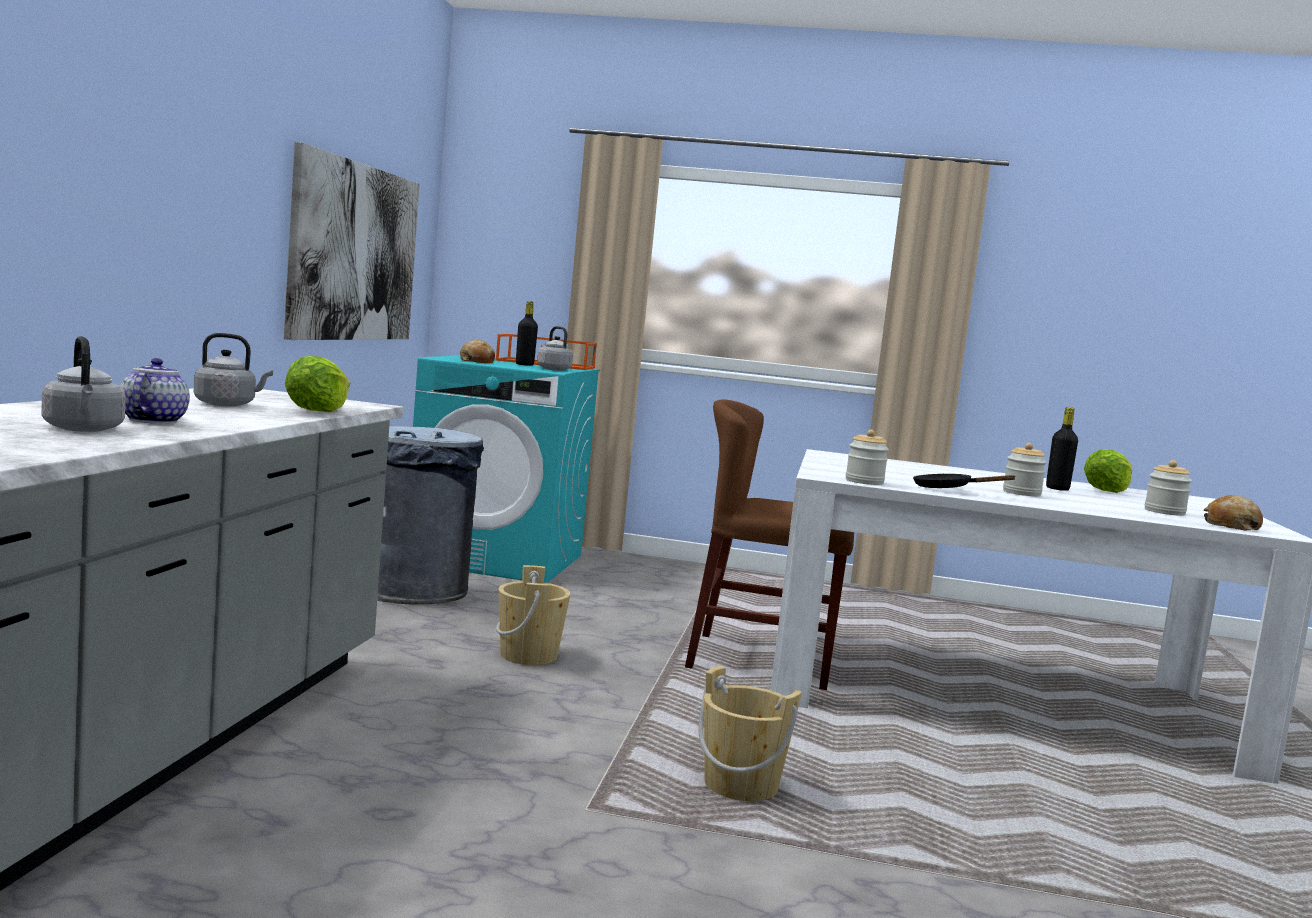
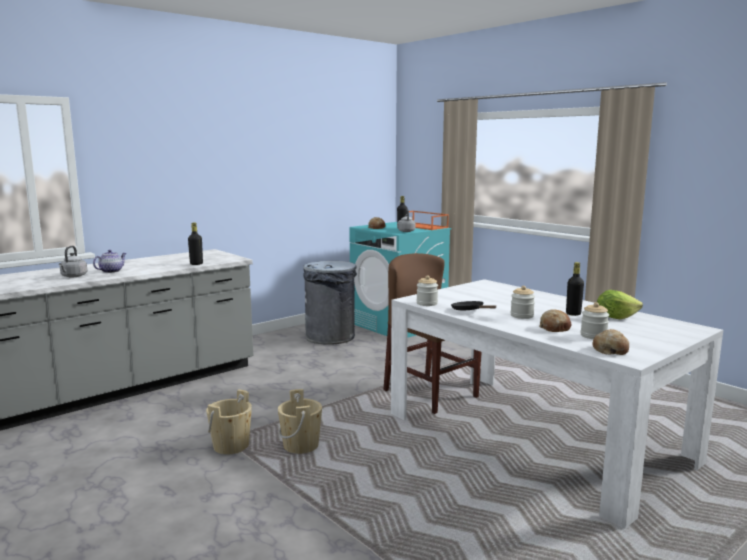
camera: 40 degrees right, 5 degrees up
(228, 405) = (170, 261): grey kettle -> none
(316, 411) = (196, 264): lettuce -> black bottle
(355, 252) = (322, 179): picture -> none
(528, 655) = (323, 373): beige bucket -> beige bucket (231, 446)
(1102, 505) = (554, 328): none -> bread

